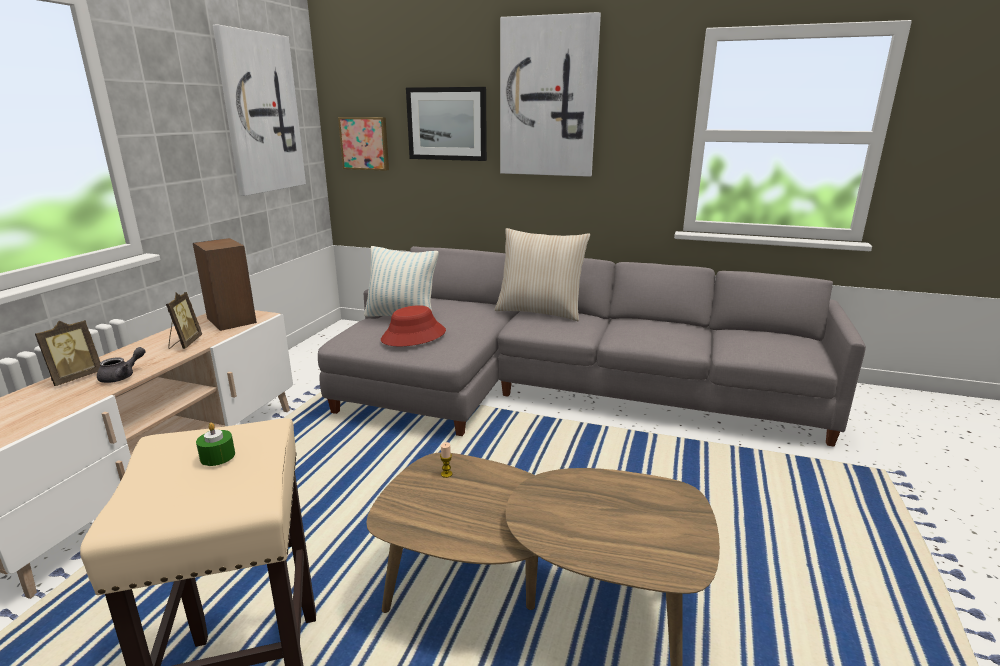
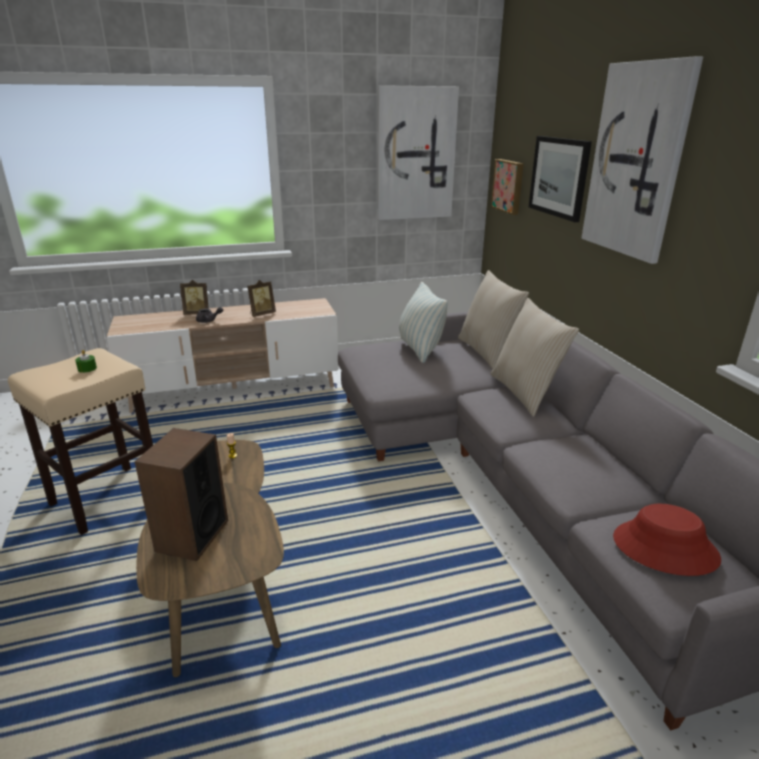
camera: 55 degrees right, 5 degrees up
(231, 320) = (306, 309): speaker -> speaker (192, 535)
(413, 336) = (391, 366): red hat -> red hat (664, 548)
(451, 299) = (487, 351): none -> beige pillow

